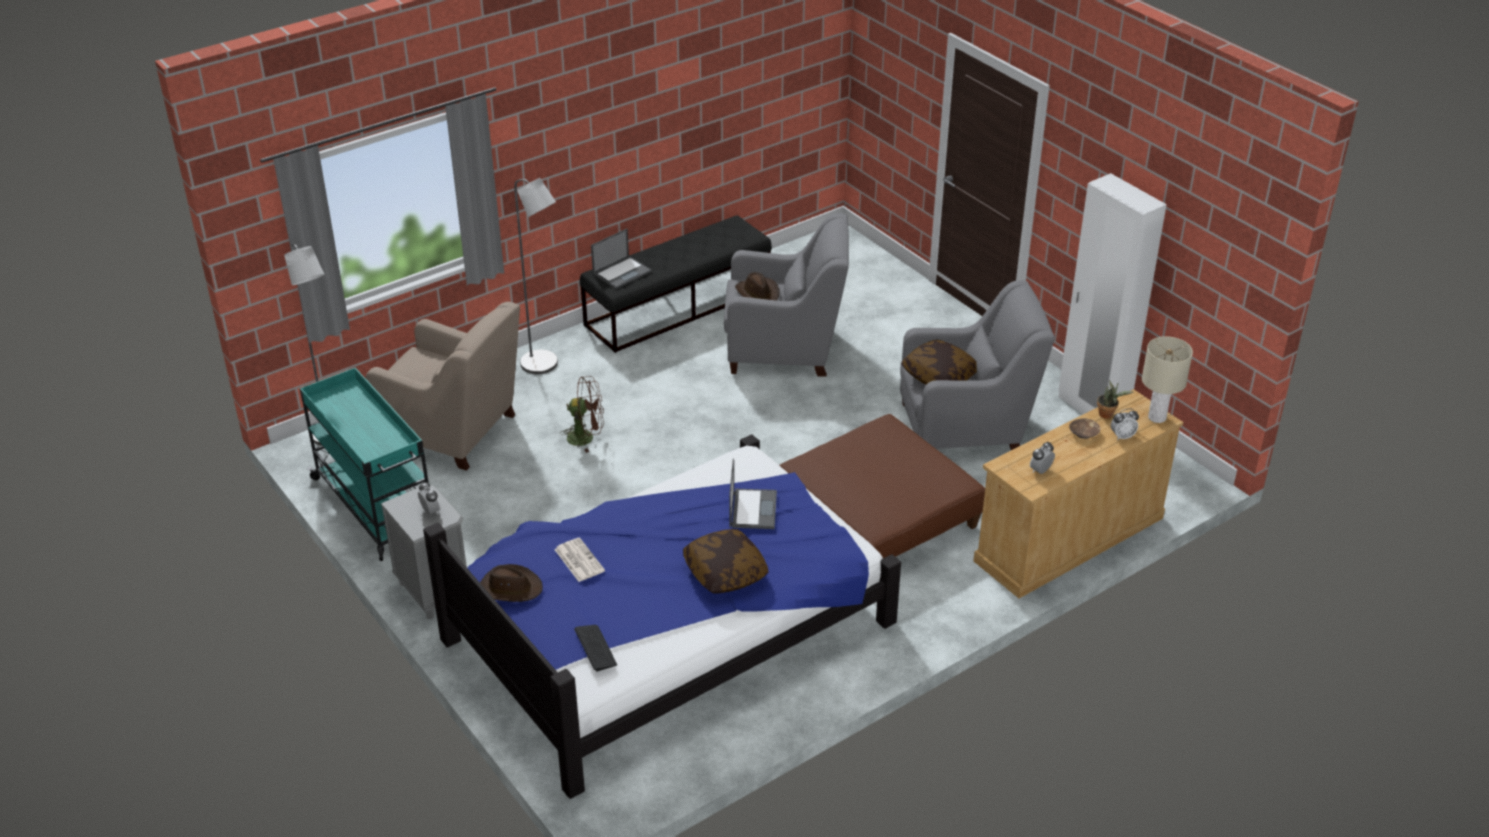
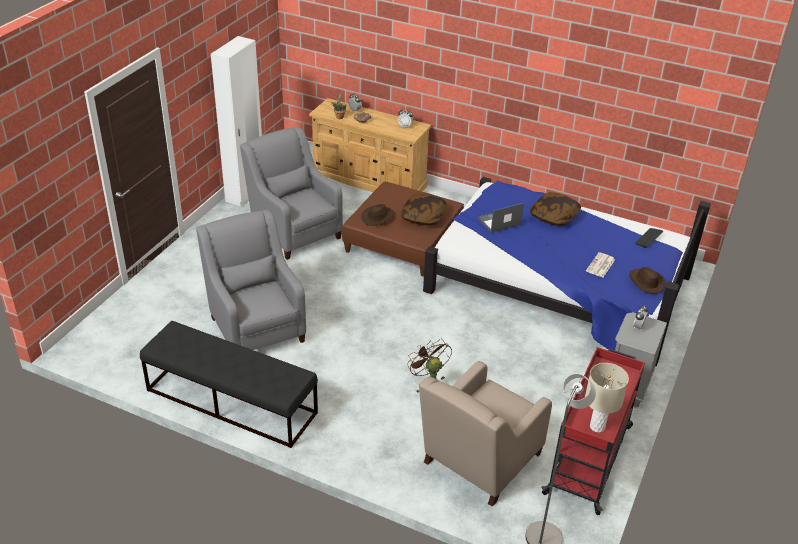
camera: 120 degrees left, 0 degrees up
(377, 507) = (589, 458): turquoise cart -> red cart
(452, 431) = (479, 460): beige armchair -> beige armchair turned 135 degrees counterclockwise
(544, 366) = (362, 446): grey floor lamp -> none
(622, 272) = (274, 380): laptop -> none
(758, 293) = (259, 300): brown hat -> brown hat (378, 217)
(939, 376) = (305, 203): pillow -> pillow (423, 217)
(1157, 417) = (329, 104): beige table lamp -> beige table lamp (597, 426)

